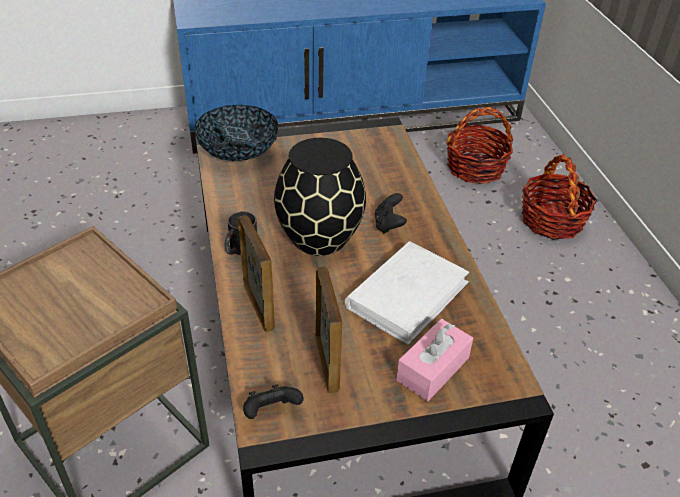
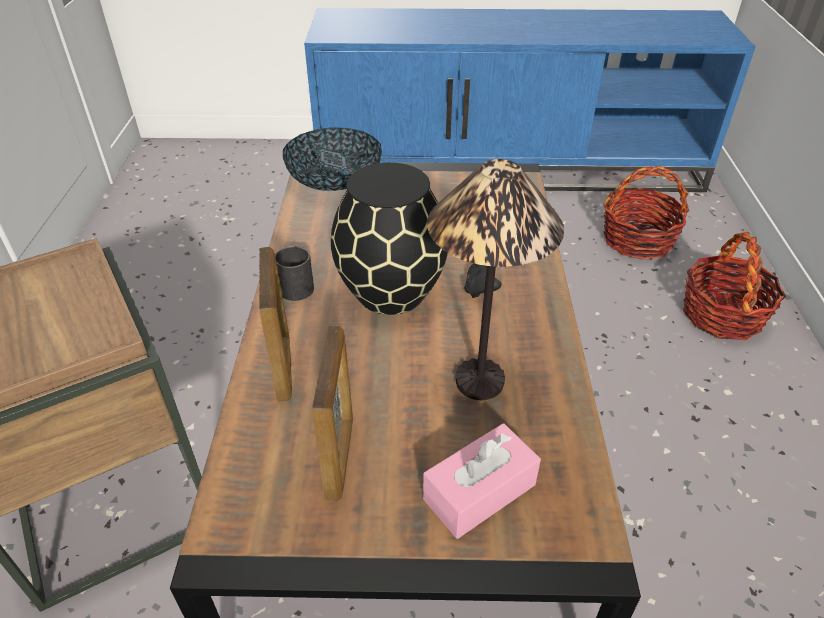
camera: 15 degrees right, 0 degrees up
(271, 412) = (242, 512): black game controller -> none
(407, 295) = (478, 382): white book -> table lamp

